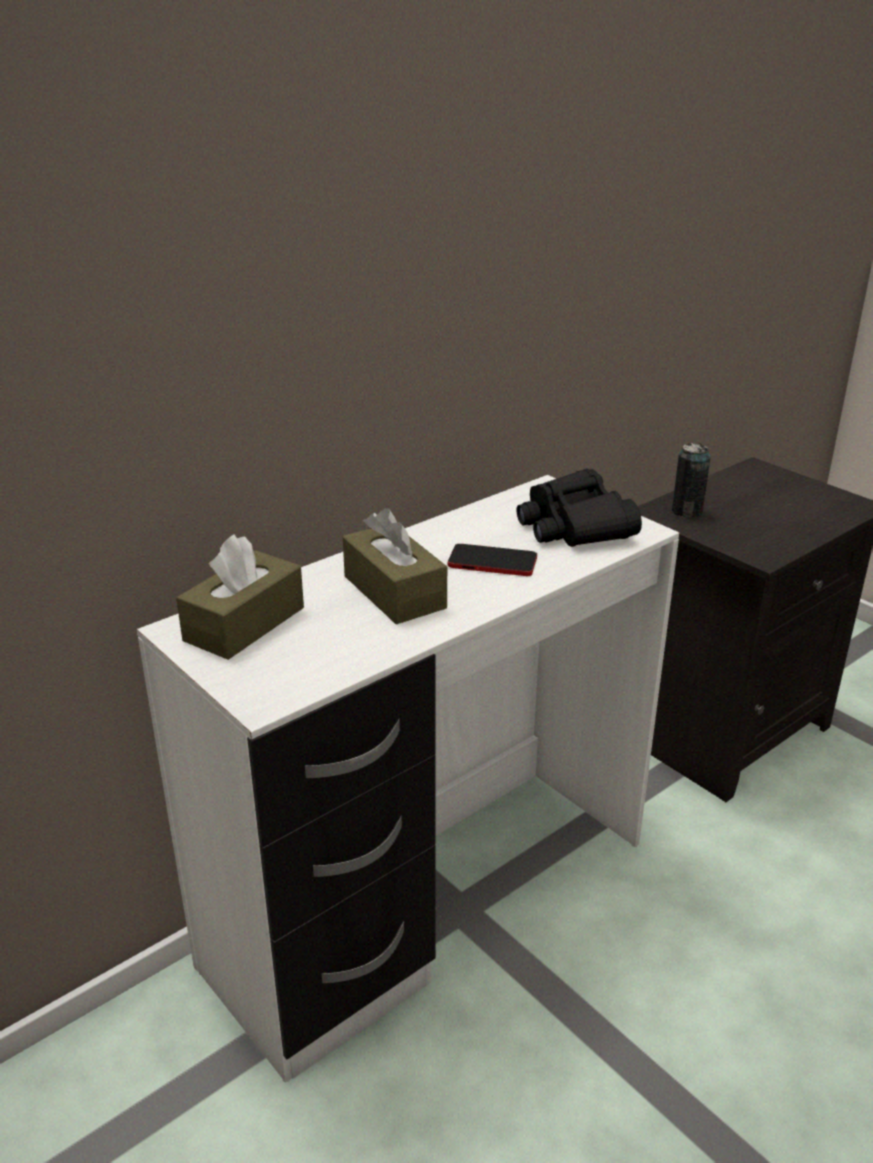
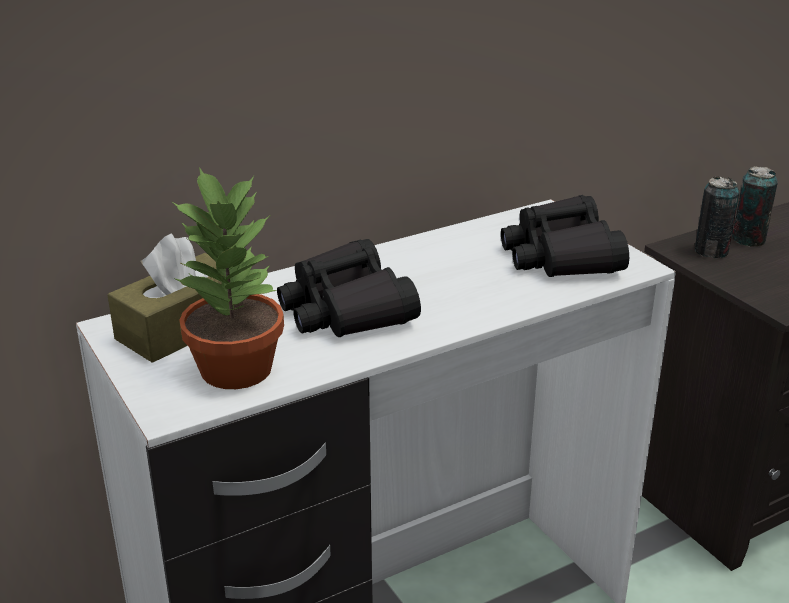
camera: 10 degrees right, 0 degrees up
(312, 656) = (237, 368): none -> potted plant
(394, 592) = (346, 309): brown tissue box -> black binoculars
(492, 562) = (460, 286): phone -> none
(716, 498) = (748, 240): none -> can

